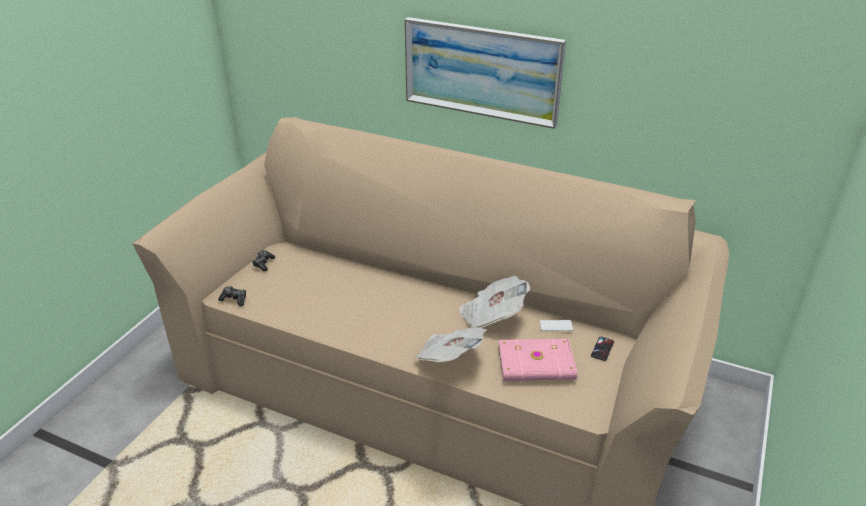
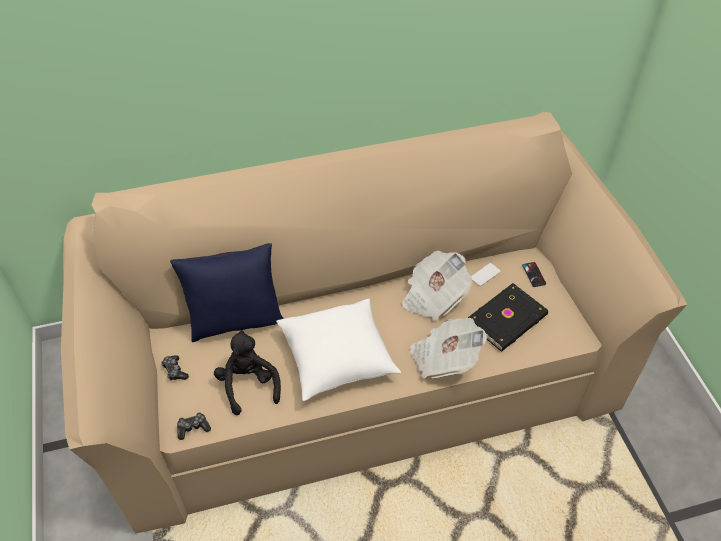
camera: 40 degrees left, 15 degrees up
(296, 296) = (248, 385): none -> black plush toy
(334, 258) = (235, 321): none -> blue pillow
(370, 313) = (337, 359): none -> white pillow
(482, 71) = (315, 64): picture -> none
(537, 364) = (508, 320): pink book -> black book

